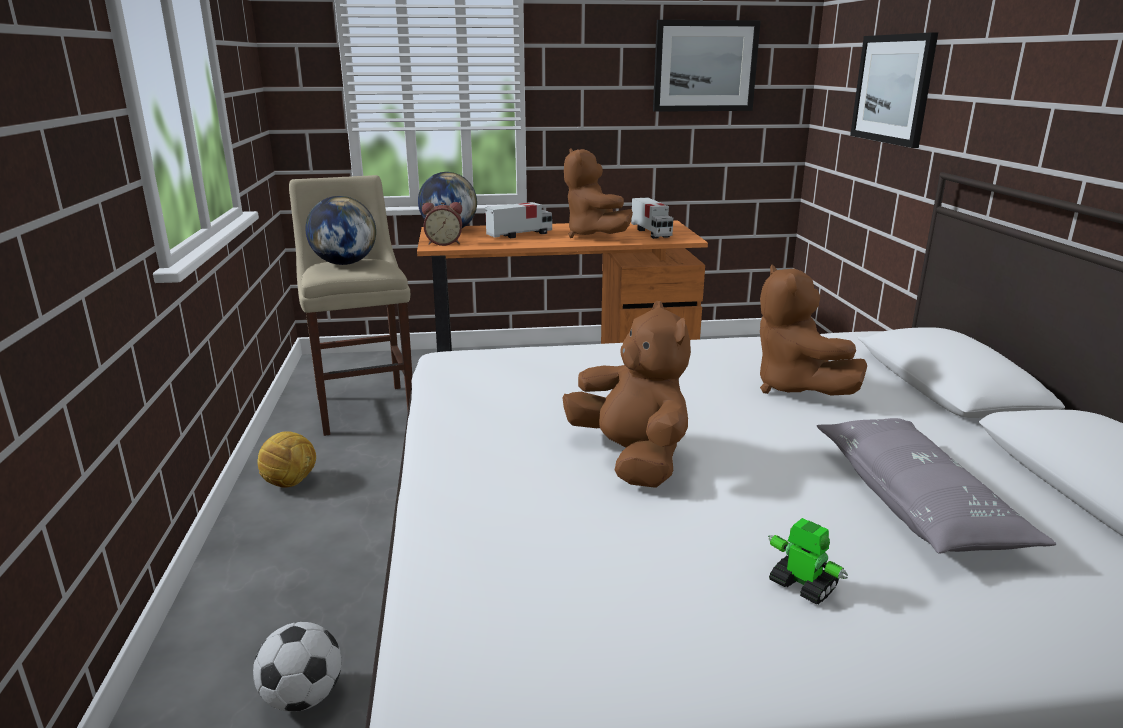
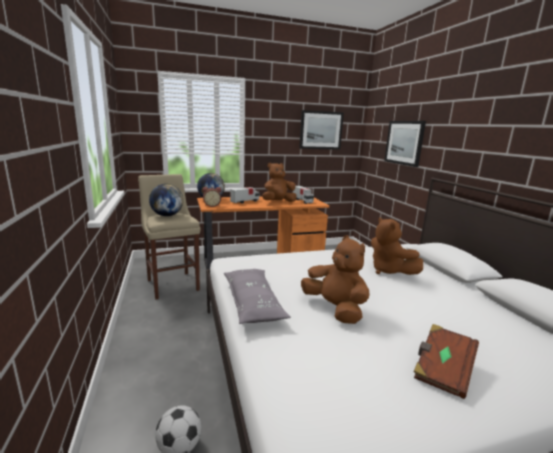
camera: 10 degrees left, 5 degrees down
(291, 482) = (144, 325): football -> none
(593, 235) = (278, 202): brown plush toy -> brown plush toy turned 90 degrees clockwise
(802, 585) = (442, 370): toy robot -> brown book
(916, 502) = (466, 324): grey pillow -> grey pillow (253, 303)

